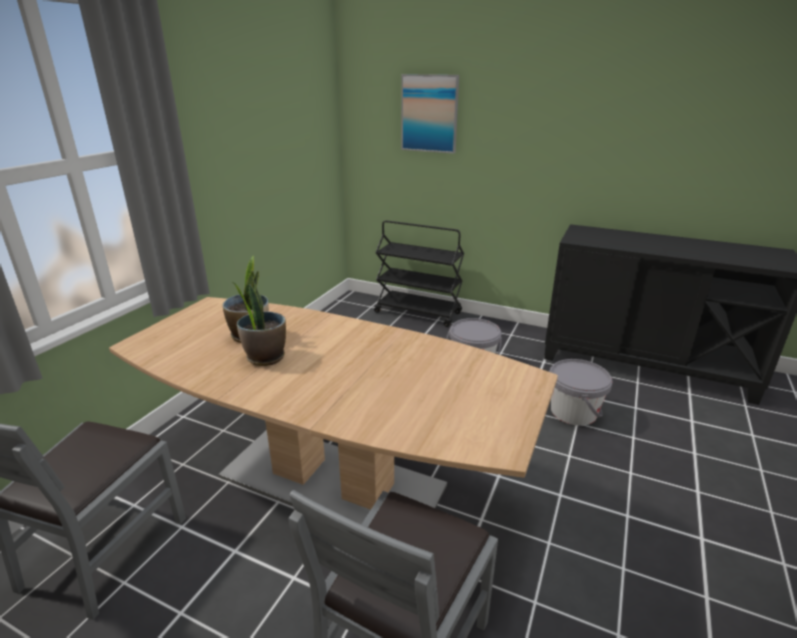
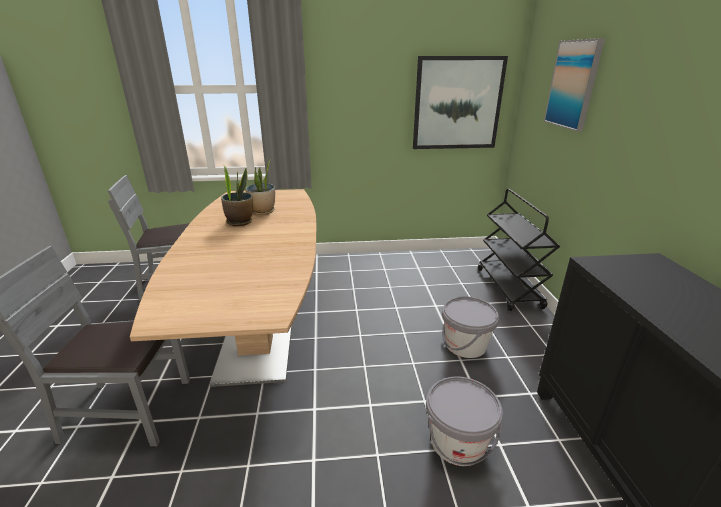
camera: 60 degrees right, 0 degrees up
(305, 144) = (457, 103): none -> picture

